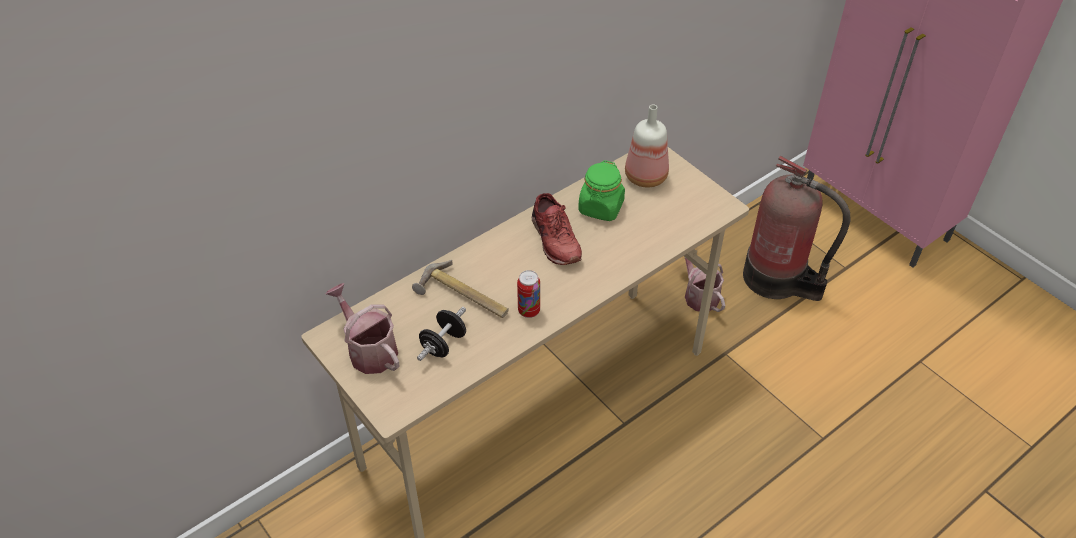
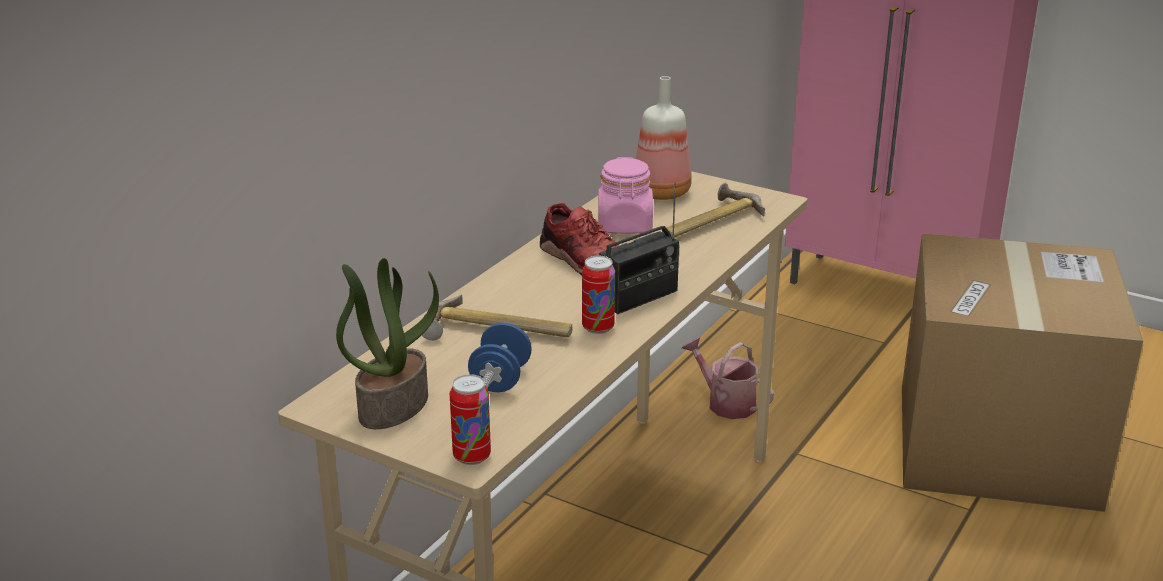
camera: 20 degrees left, 20 degrees down
(369, 349) = (393, 406): watering can -> potted plant
(394, 409) = (472, 456): none -> can
(443, 344) = (500, 380): black dumbbell -> blue dumbbell
(571, 287) = (638, 297): none -> radio
(601, 207) = (625, 225): green jar -> pink jar
(661, 218) = (708, 222): none -> hammer
(778, 279) = (813, 368): fire extinguisher -> none
(875, 387) = (996, 445): none -> cardboard box

